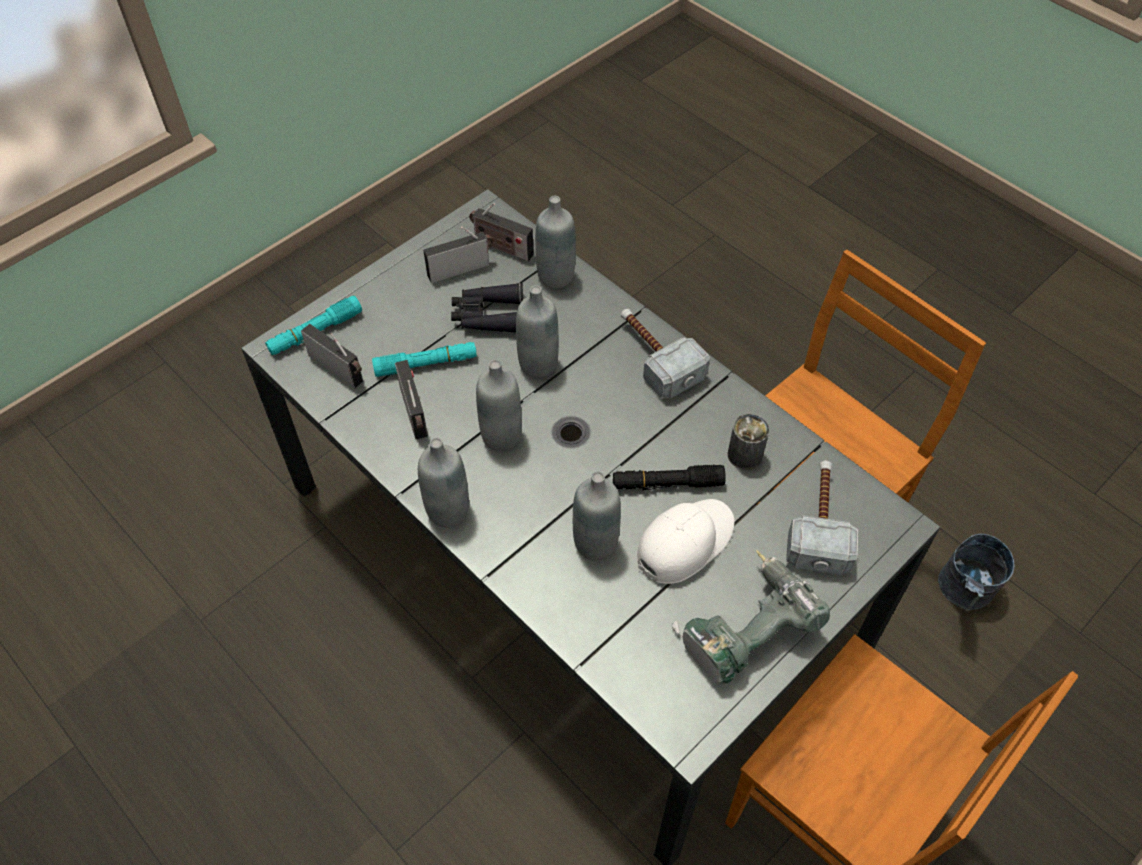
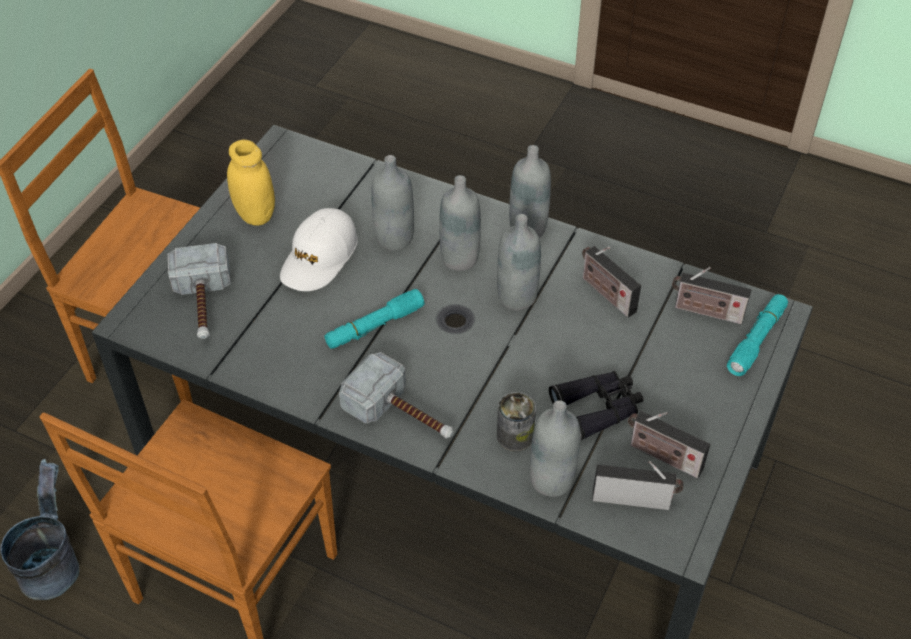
camera: 160 degrees right, 5 degrees down
(426, 364) = (627, 340): turquoise flashlight -> turquoise flashlight (374, 326)
(461, 269) = (662, 456): radio -> radio turned 75 degrees clockwise
(538, 364) = (518, 372): grey bottle -> grey bottle (459, 258)
(667, 483) = (349, 299): black flashlight -> none
(744, 627) = (255, 215): power drill -> yellow jar
(745, 455) = (283, 343): can -> can (515, 436)

